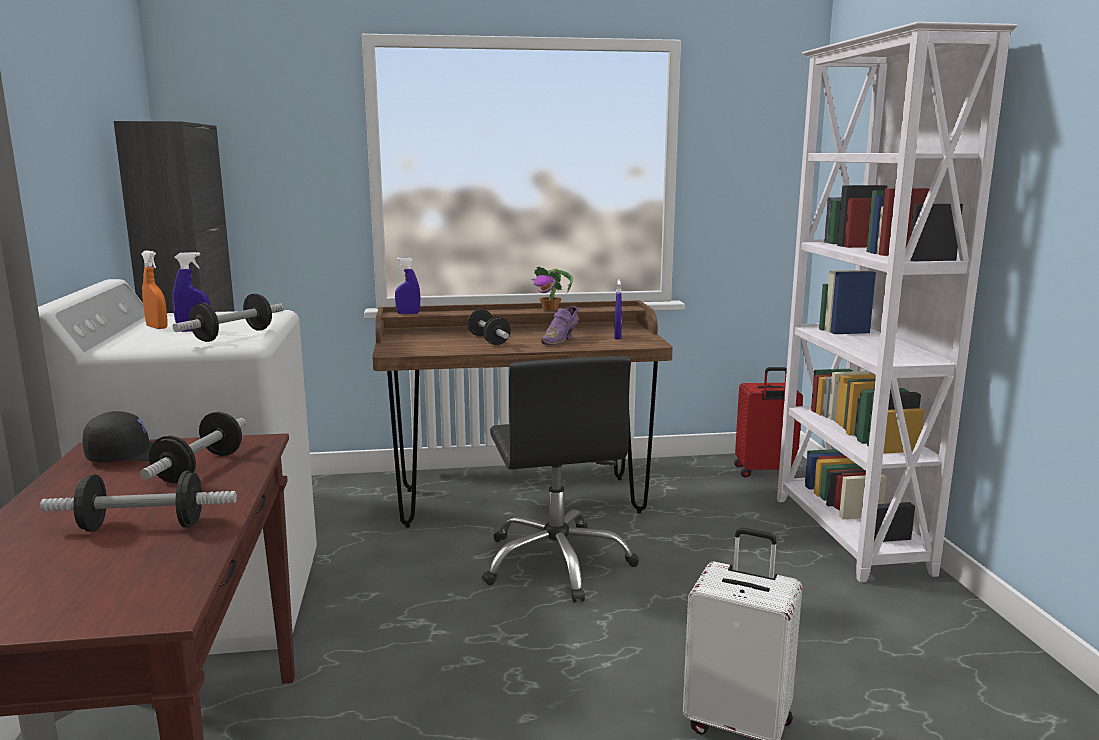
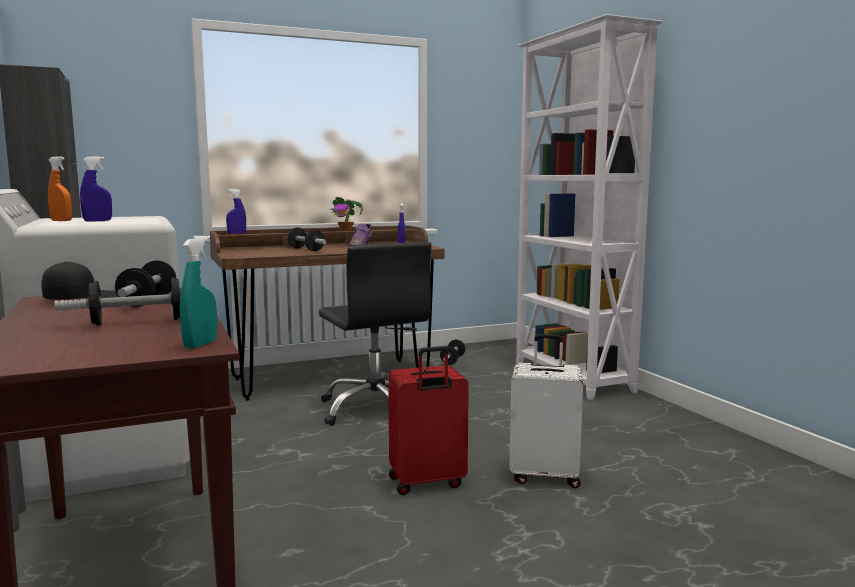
camera: 15 degrees left, 5 degrees down
(163, 601) = (200, 344): none -> turquoise spray bottle
(233, 335) = (136, 221): dumbbell -> dumbbell (452, 360)
(764, 472) = (500, 350): red suitcase -> red suitcase (427, 483)

